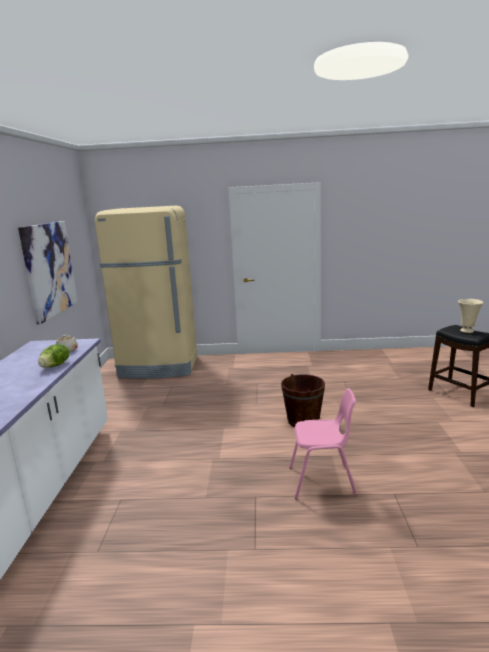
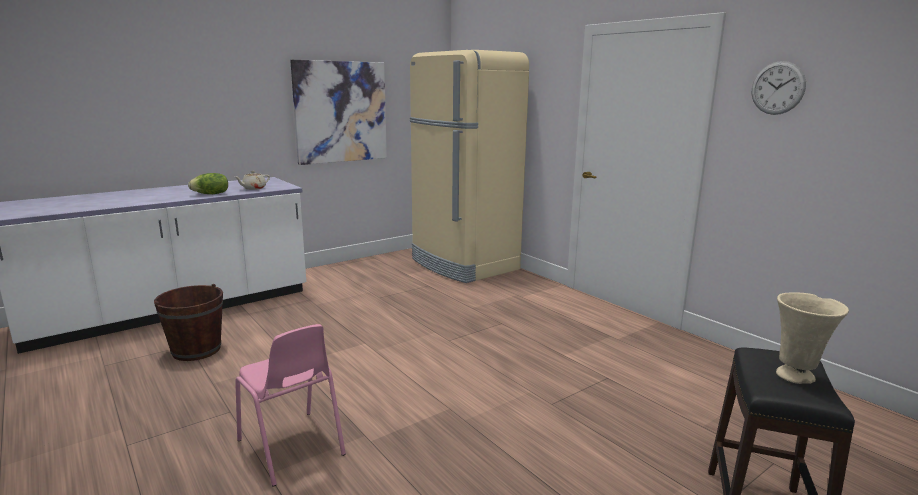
camera: 50 degrees right, 0 degrees up
(303, 420) = (439, 384): brown bucket -> brown bucket (196, 350)
(353, 218) = (777, 88): none -> wall clock

